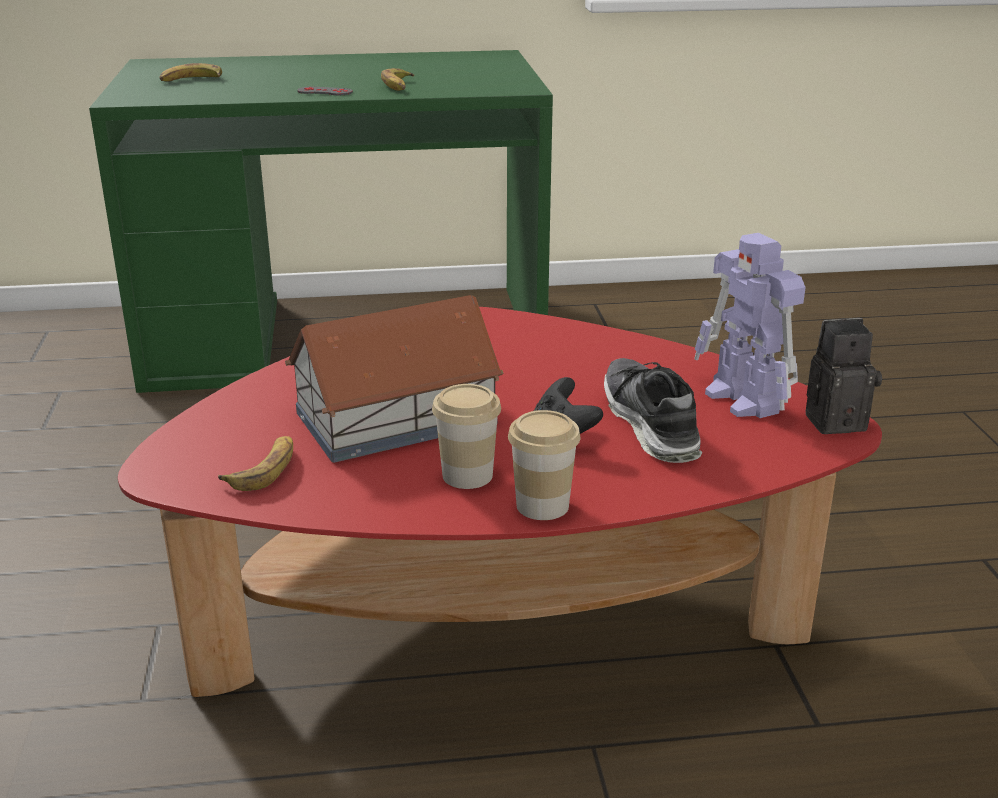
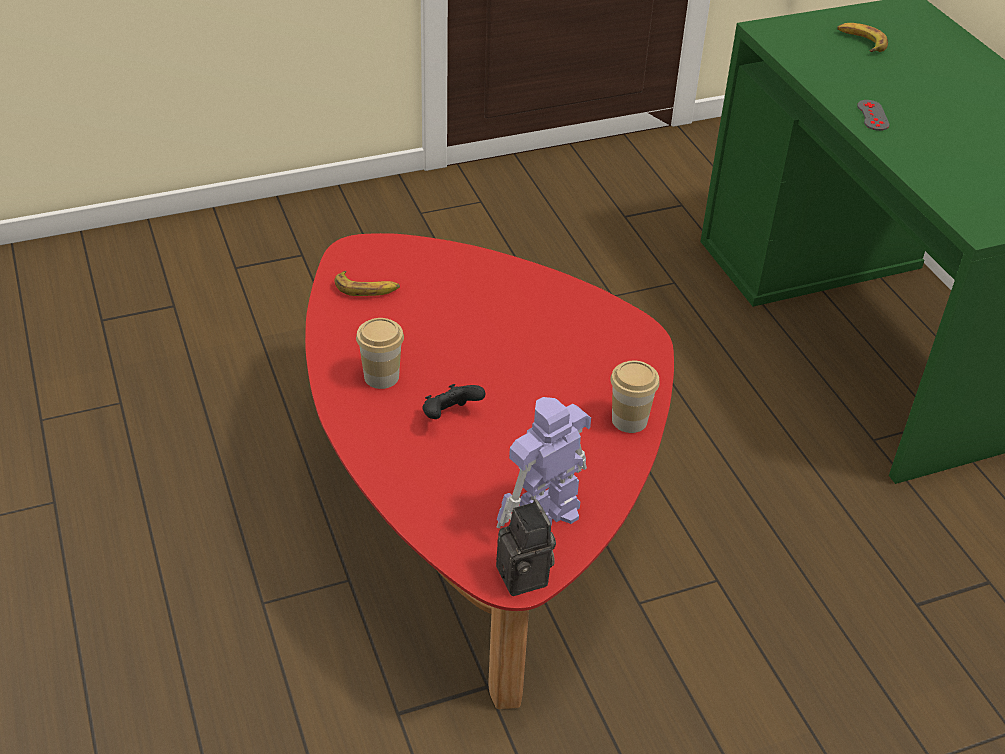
camera: 75 degrees right, 15 degrees up
(398, 86) = (929, 151): banana -> none
(398, 418) = (452, 331): toy house -> none
(542, 505) = (350, 416): cup -> cup (629, 420)
(649, 425) = (482, 461): shoe -> none

